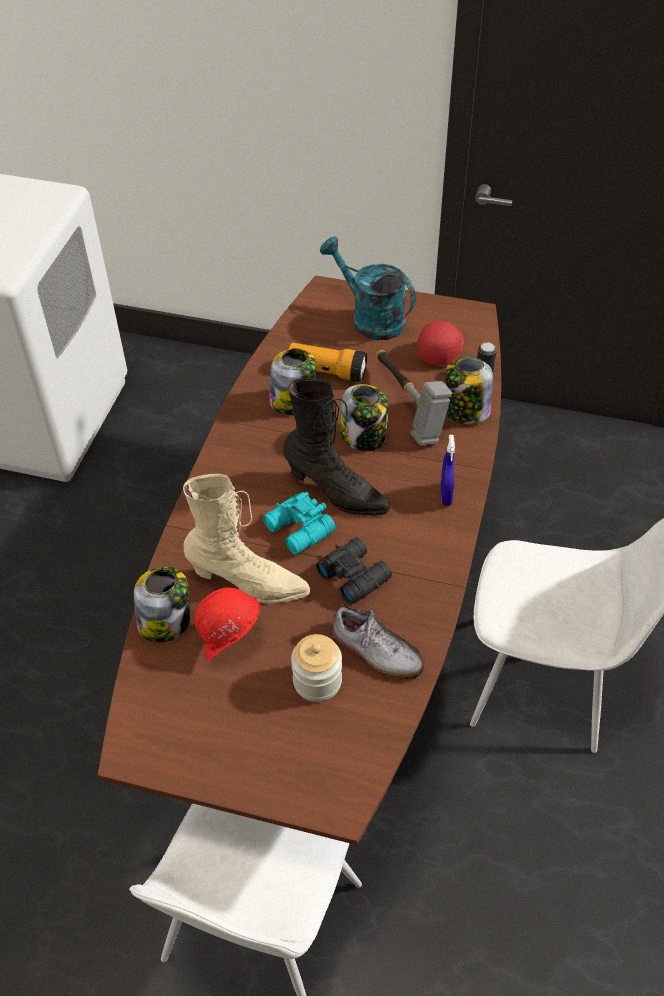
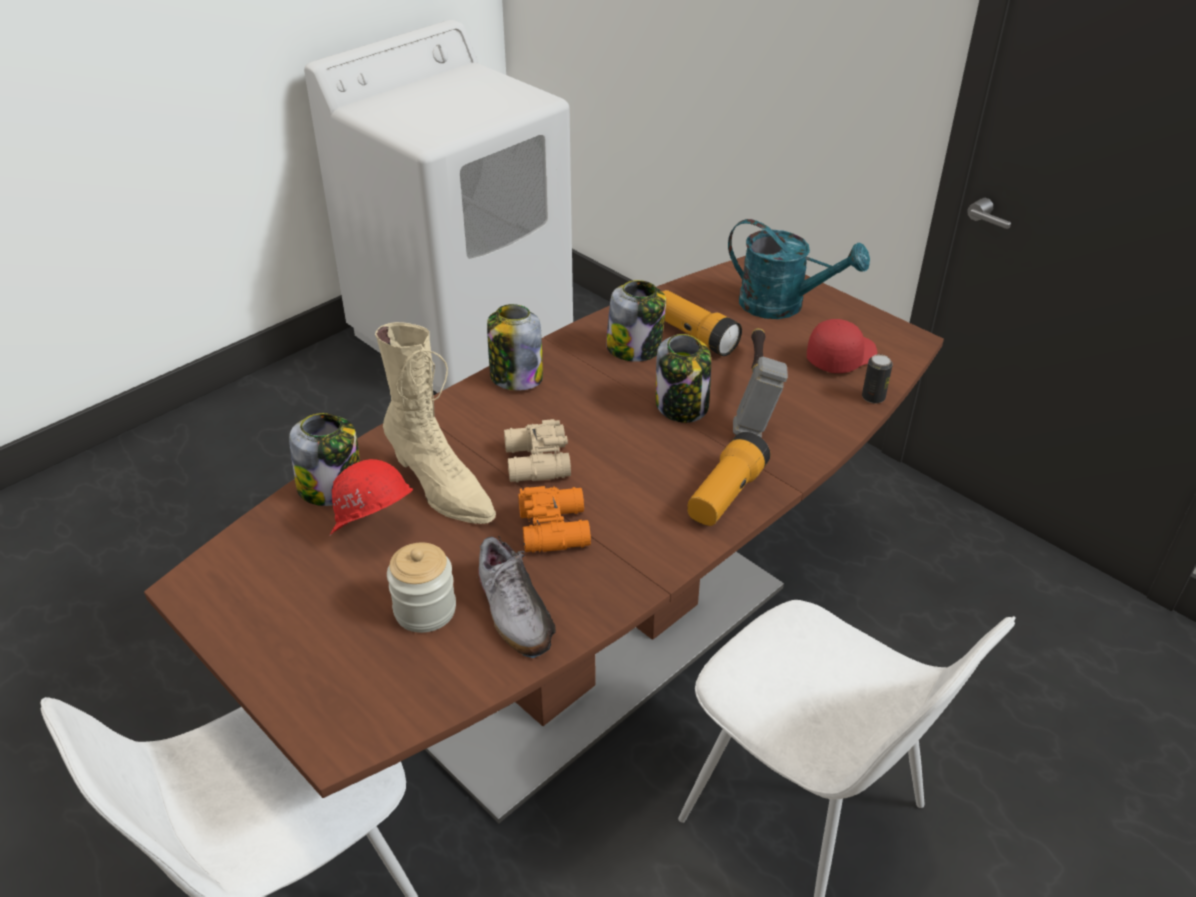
camera: 30 degrees right, 10 degrees down
(299, 531) = (535, 463): turquoise binoculars -> beige binoculars
(336, 492) = (605, 445): black boot -> none
(354, 574) = (556, 527): black binoculars -> orange binoculars
(370, 318) = (783, 305): turquoise watering can -> turquoise watering can turned 135 degrees clockwise
(445, 495) = (726, 495): blue spray bottle -> flashlight
(465, 411) = (819, 425): jar -> jar (515, 377)

